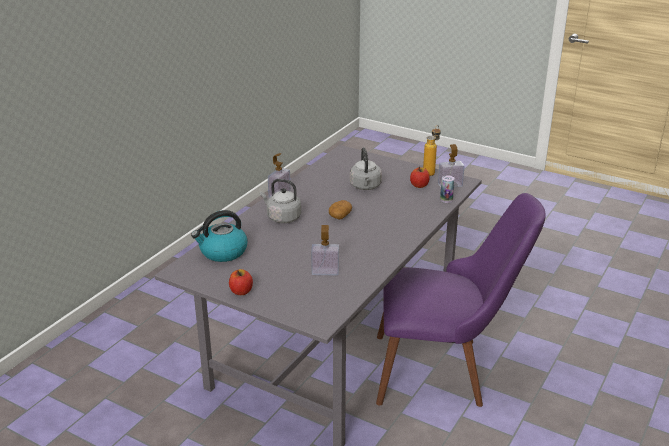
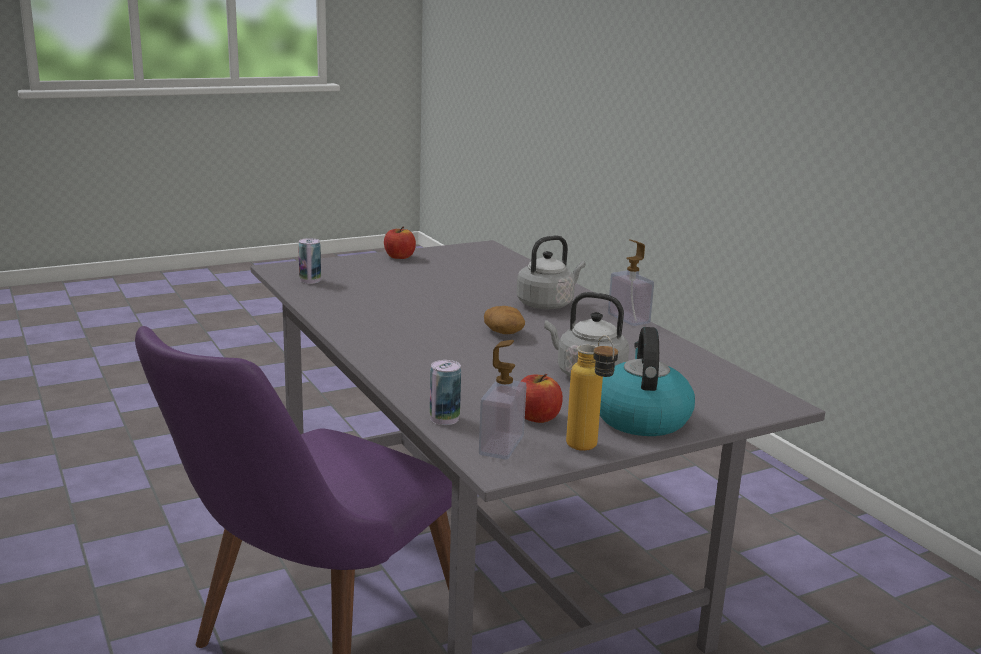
camera: 120 degrees right, 10 degrees down
(222, 252) = (497, 265): kettle -> kettle (641, 418)
(325, 271) = (371, 292): soap dispenser -> none
(330, 300) = (310, 280): none -> can

